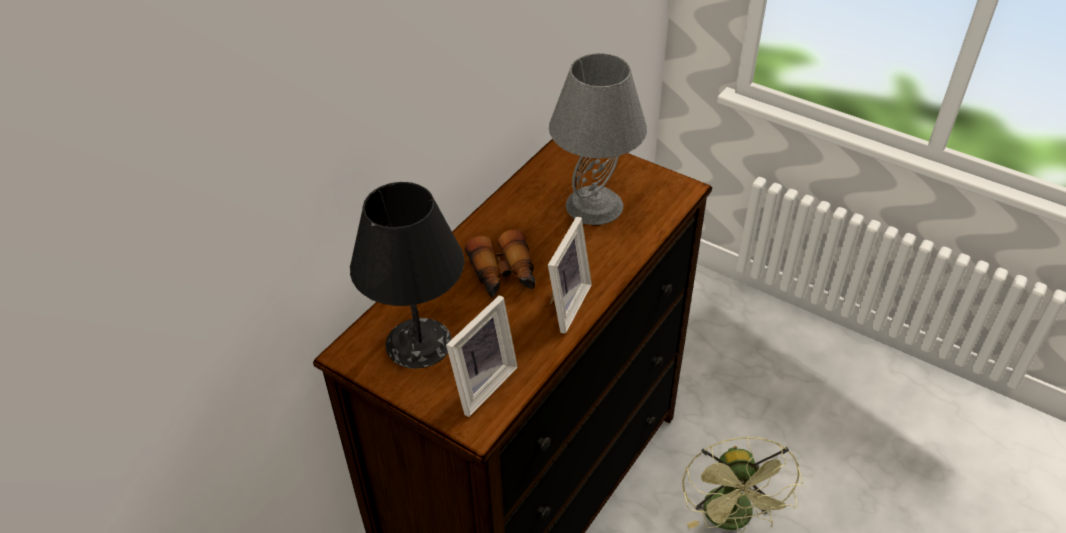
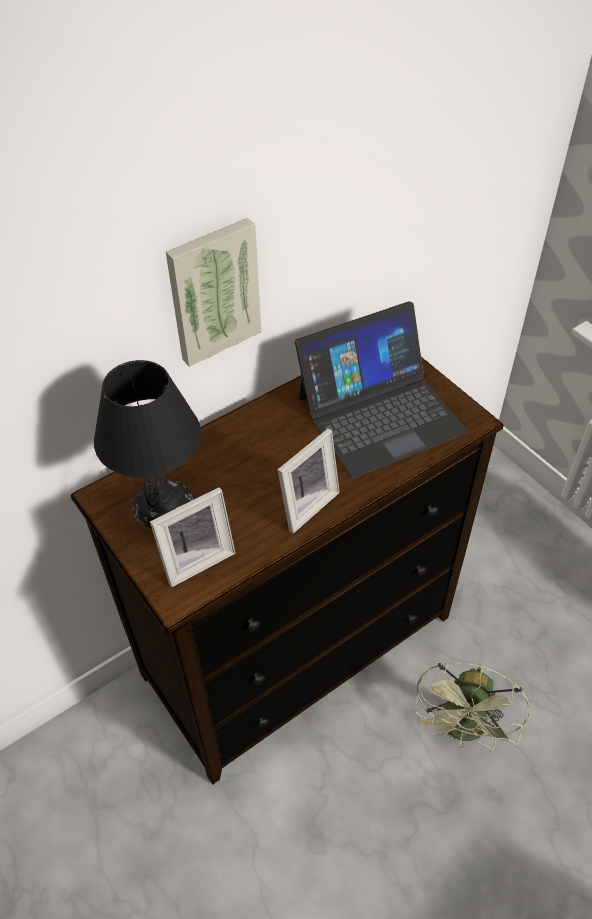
camera: 20 degrees right, 5 degrees up
(421, 108) = (213, 291): none -> picture
(504, 275) = (265, 461): binoculars -> none
(594, 205) = (380, 414): grey table lamp -> laptop

